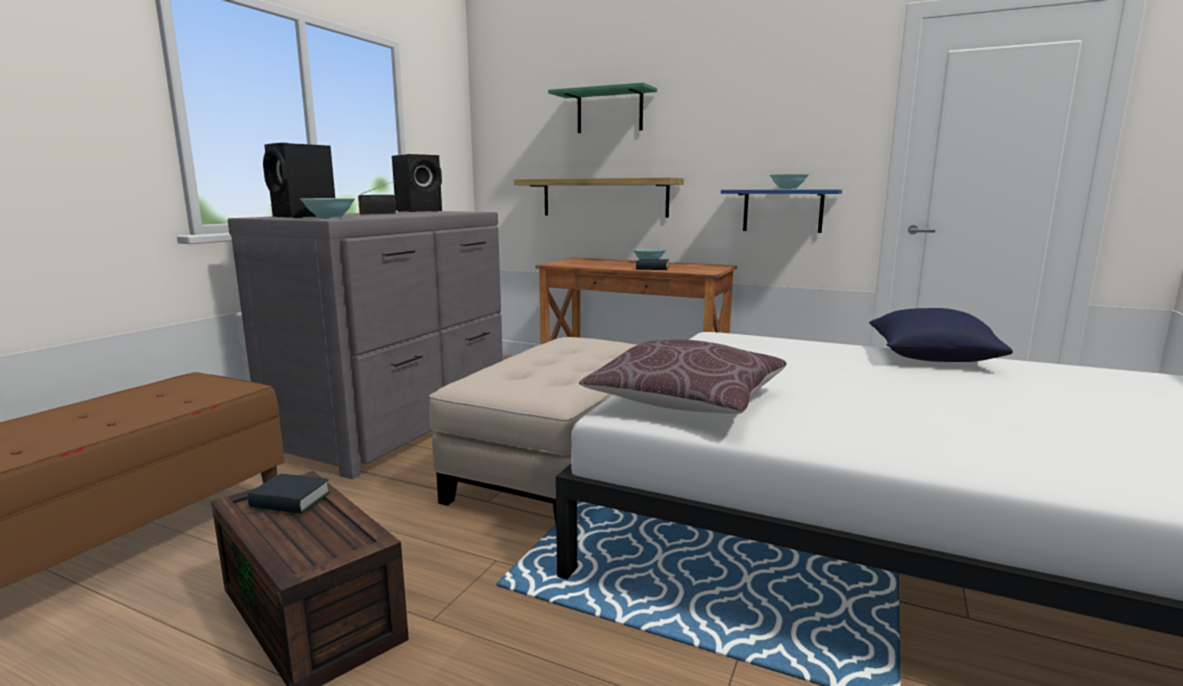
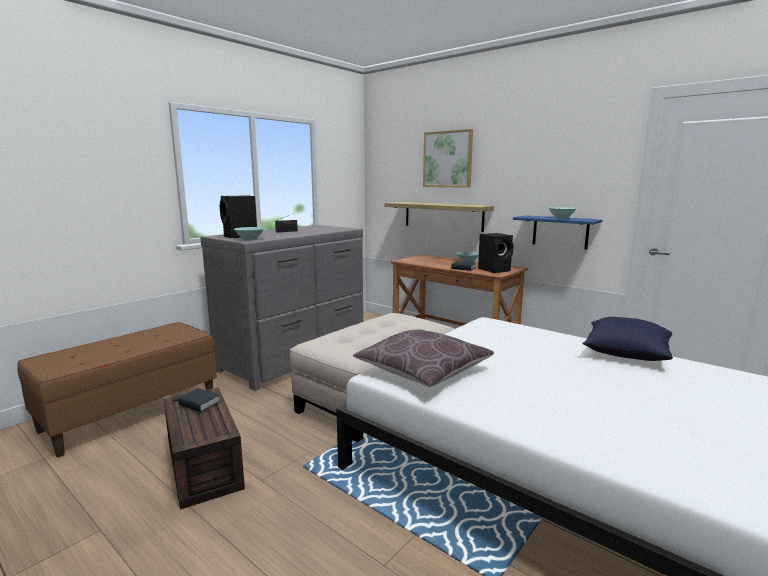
camera: 15 degrees right, 0 degrees up
(420, 211) = (318, 226): black speaker -> black speaker (495, 270)
(609, 111) = (447, 159): green shelf -> picture

